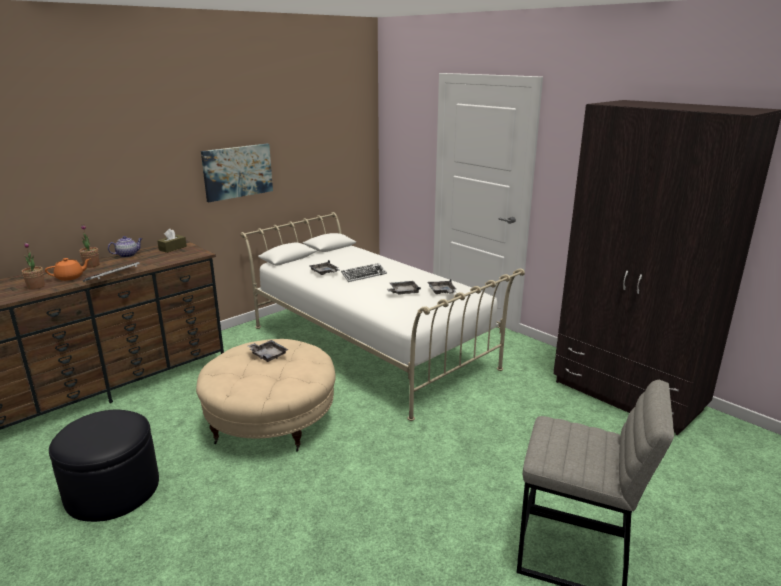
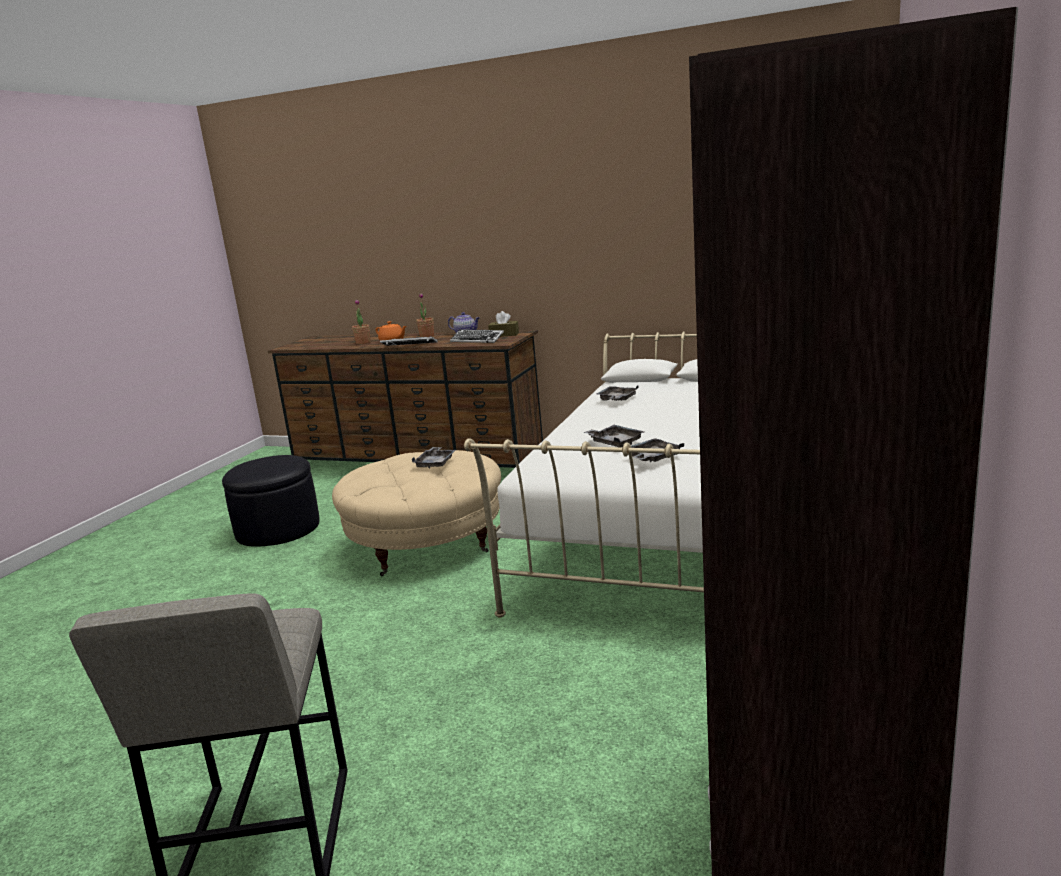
camera: 65 degrees right, 5 degrees down
(237, 171) = (612, 253): picture -> none
(364, 275) = (640, 414): keyboard -> keyboard (477, 340)

